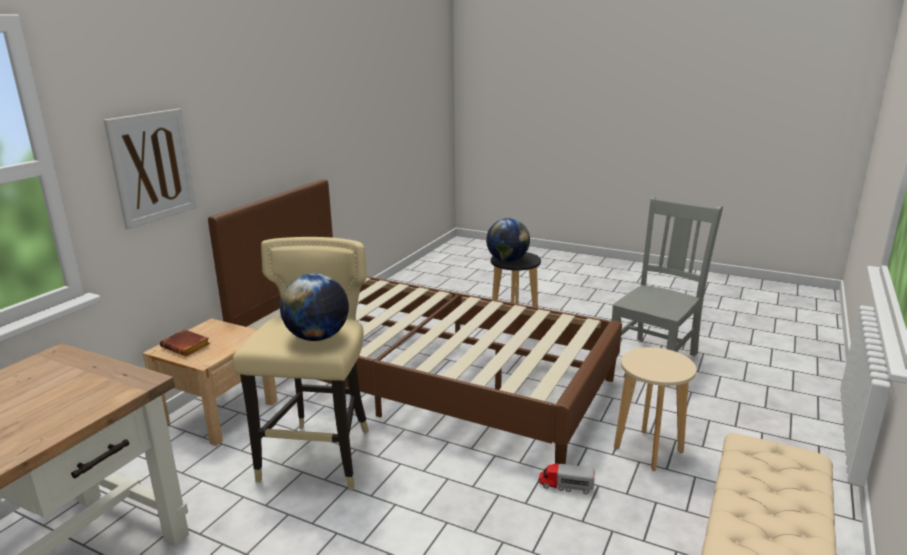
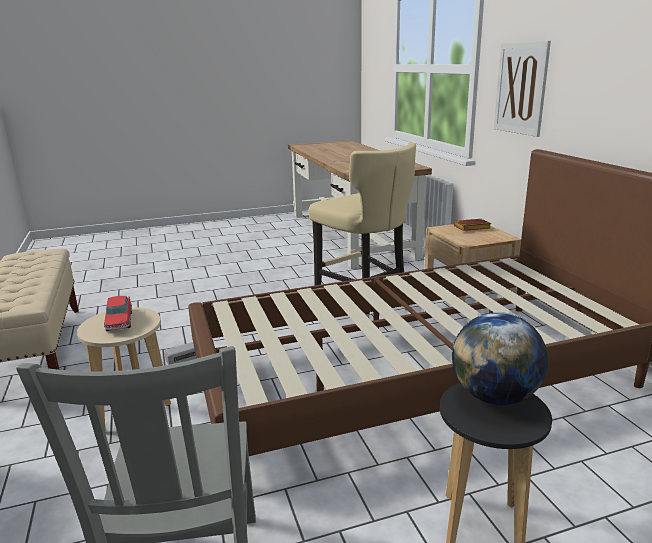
camera: 135 degrees right, 0 degrees up
(317, 337) = (342, 200): globe -> none
(657, 365) = (119, 321): none -> toy car

